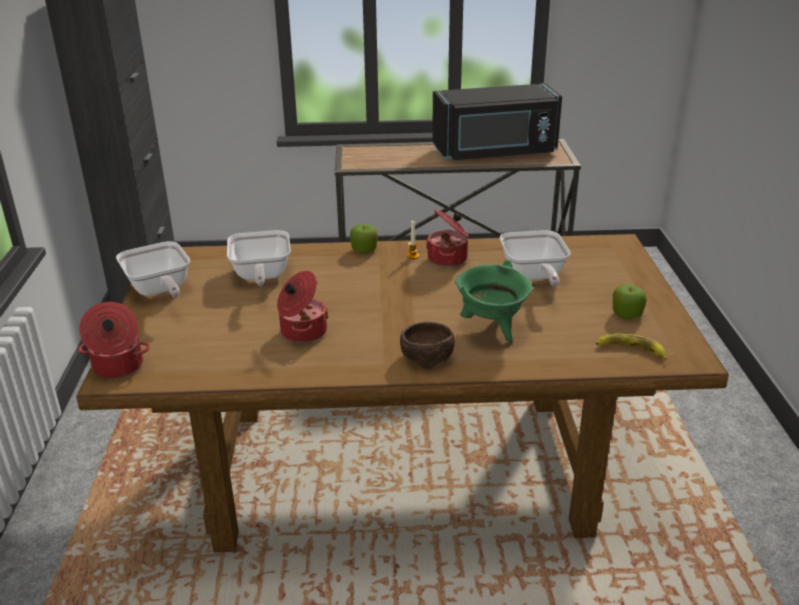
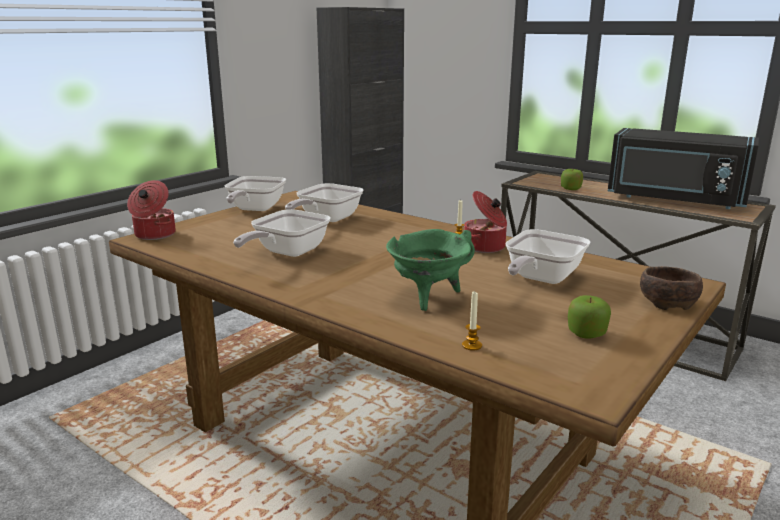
camera: 40 degrees right, 10 degrees down
(302, 332) = (286, 253): cooking pot -> frying pan
(364, 250) = (428, 225): apple -> apple (570, 189)
(425, 357) = (336, 295): brown bowl -> brown bowl (666, 302)
(584, 357) = (472, 345): none -> candle
(630, 350) = (532, 359): banana -> none

